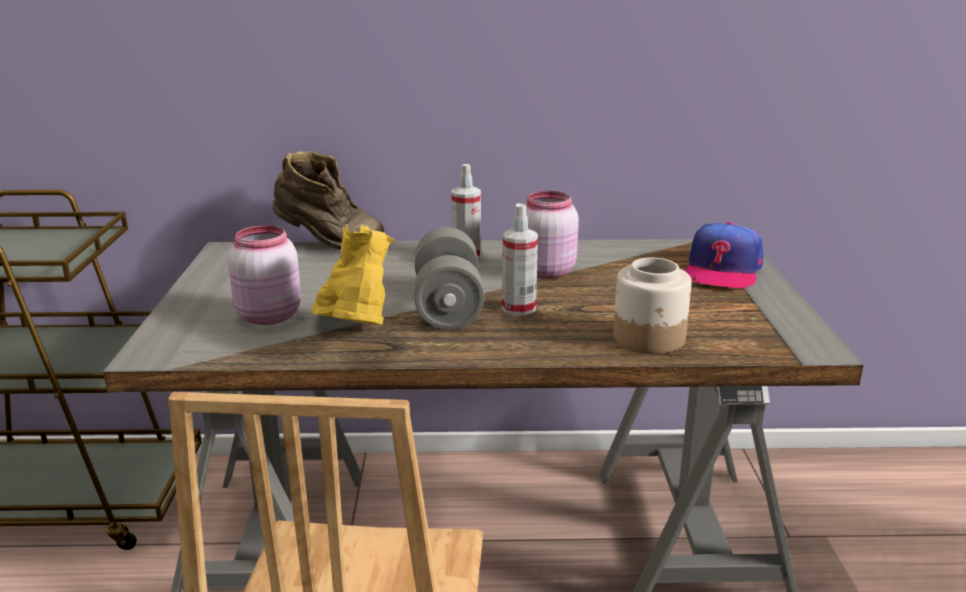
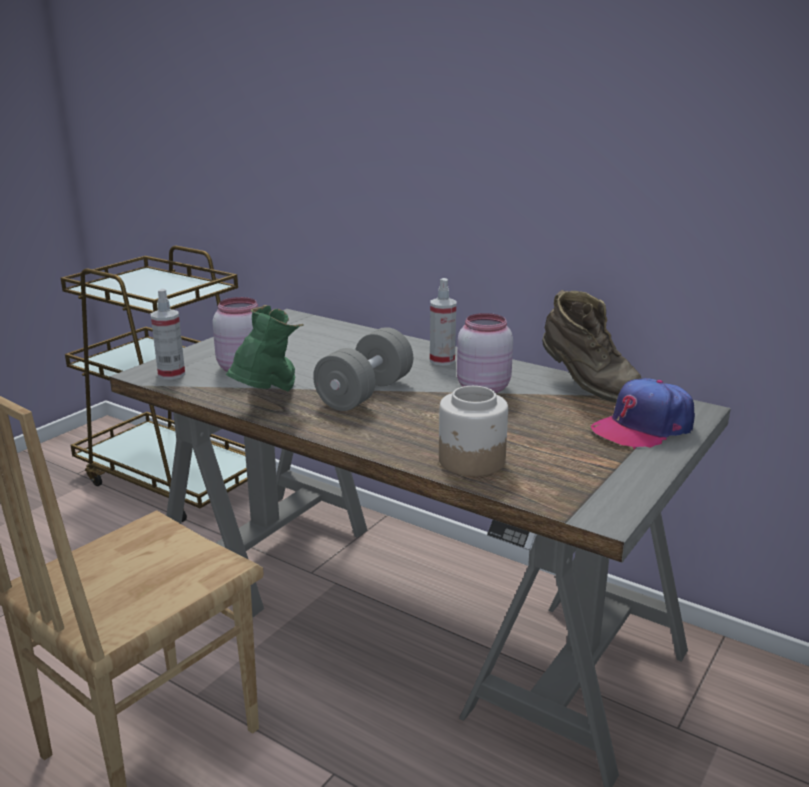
camera: 35 degrees right, 0 degrees up
(329, 246) = (358, 329): brown boot -> brown boot (586, 387)
(354, 339) = (268, 398): yellow boot -> green boot
(519, 308) = (412, 409): spray bottle -> spray bottle (171, 374)

